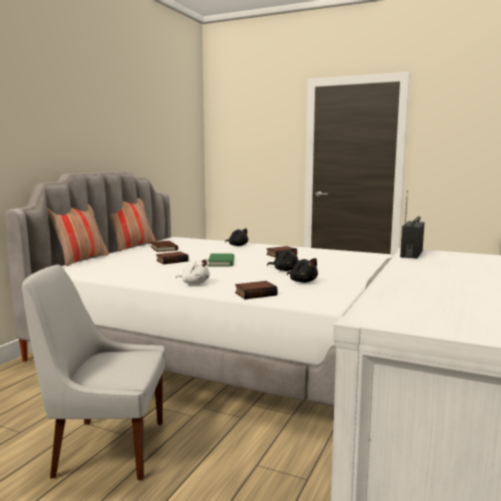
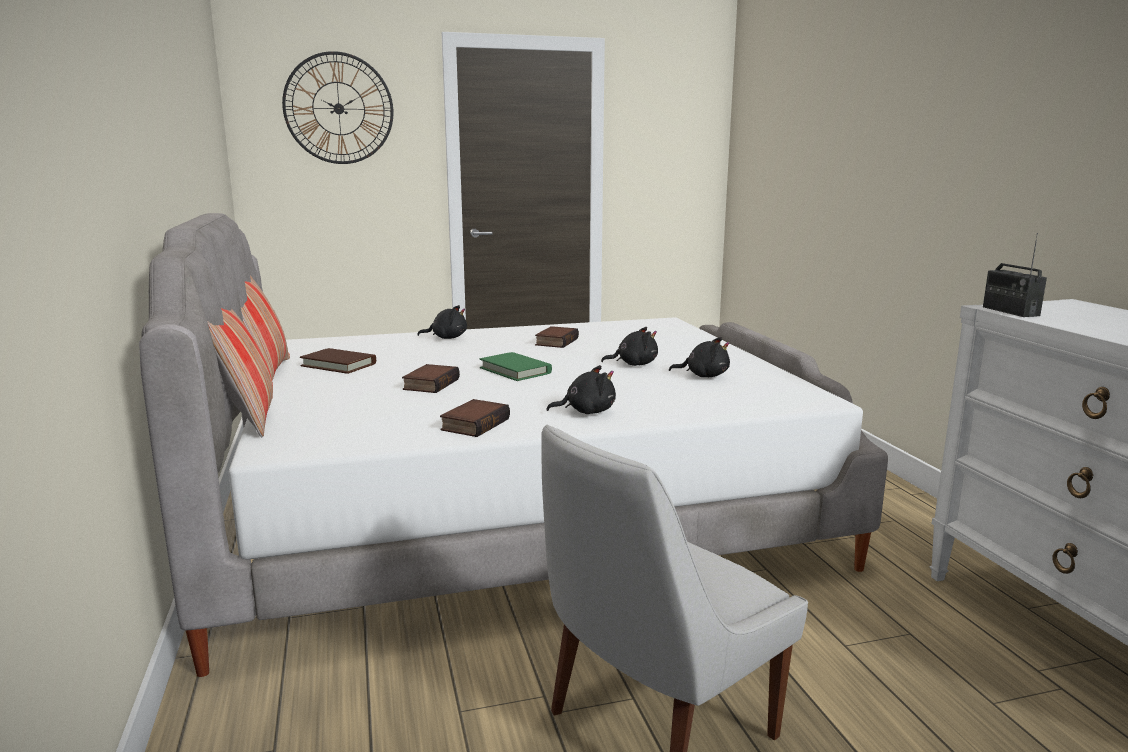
camera: 40 degrees left, 5 degrees up
(194, 283) = (586, 412): white plush toy -> black plush toy
(253, 124) = (338, 108): none -> wall clock
(255, 293) = (709, 406): book -> book (474, 424)

